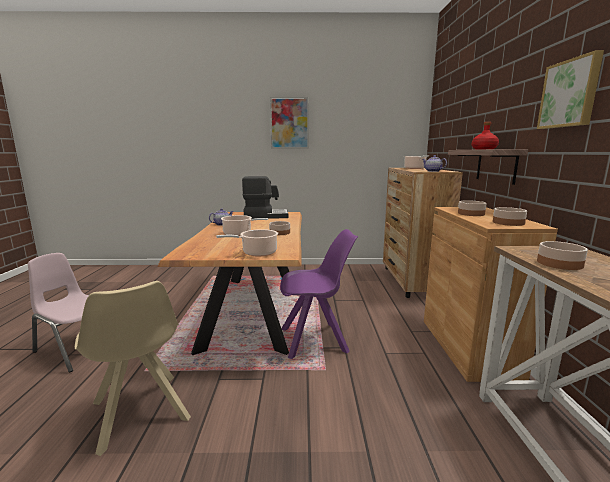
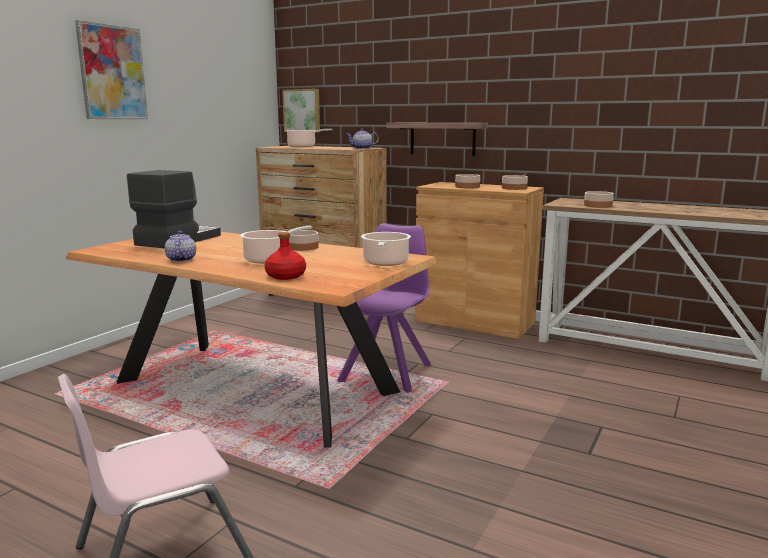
camera: 60 degrees left, 0 degrees up
(140, 413) = (429, 497): beige chair -> none
(483, 149) = (435, 122): red bottle -> red bottle (285, 276)
(570, 94) = (529, 78): picture -> picture (302, 110)

